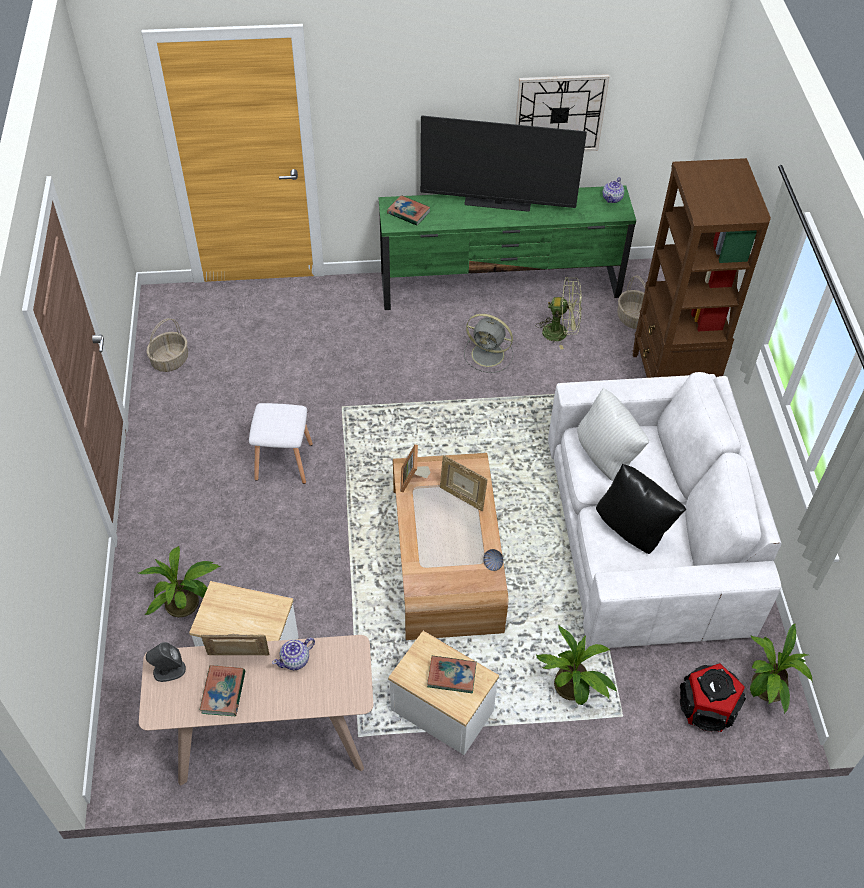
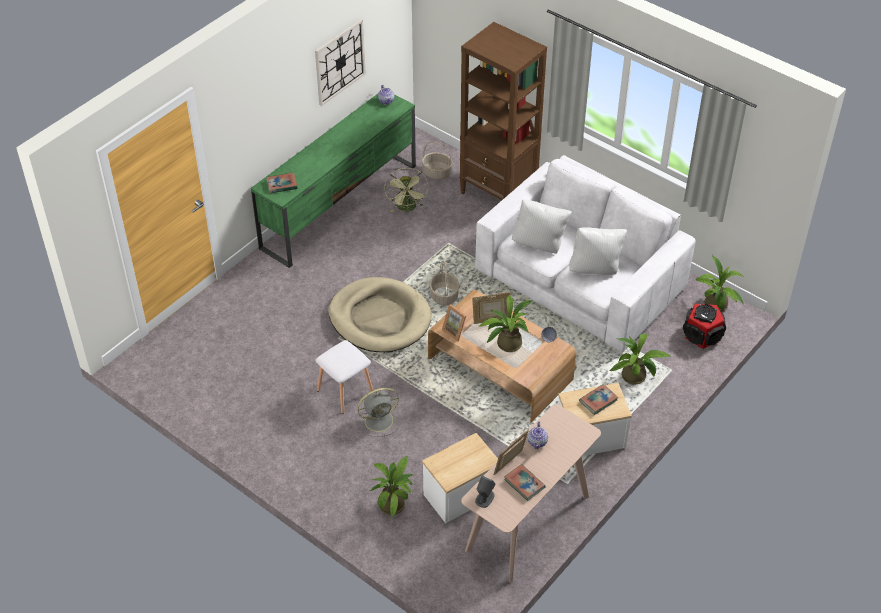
camera: 45 degrees left, 5 degrees down
(170, 360) = (194, 392): basket -> basket (444, 296)
(401, 418) = (380, 318): none -> beige dog bed
(443, 534) = (506, 344): none -> potted plant
(489, 355) = (384, 249): grey fan -> grey fan (380, 420)
(497, 204) = (327, 146): television -> none
(561, 332) = (407, 208): green fan -> green fan turned 120 degrees clockwise
(633, 530) = (595, 268): black pillow -> white pillow

